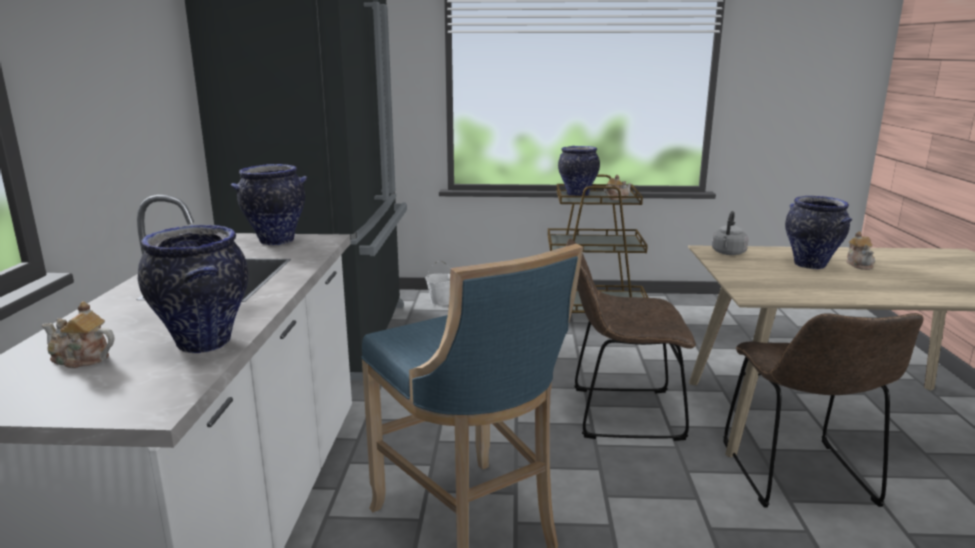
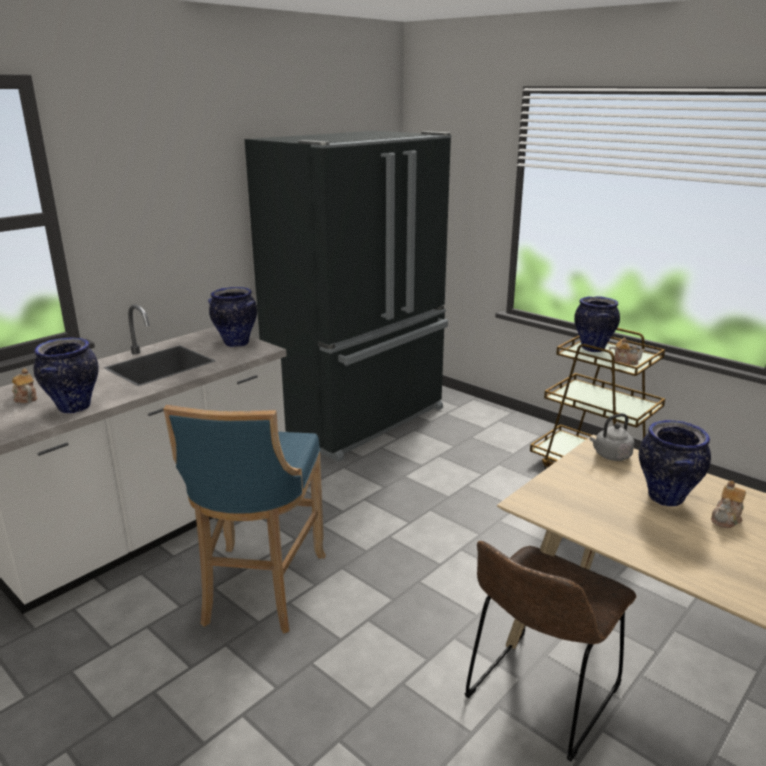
camera: 40 degrees right, 5 degrees up
(441, 302) = (477, 414): white bucket -> none
(619, 413) = (473, 567): brown chair -> none

